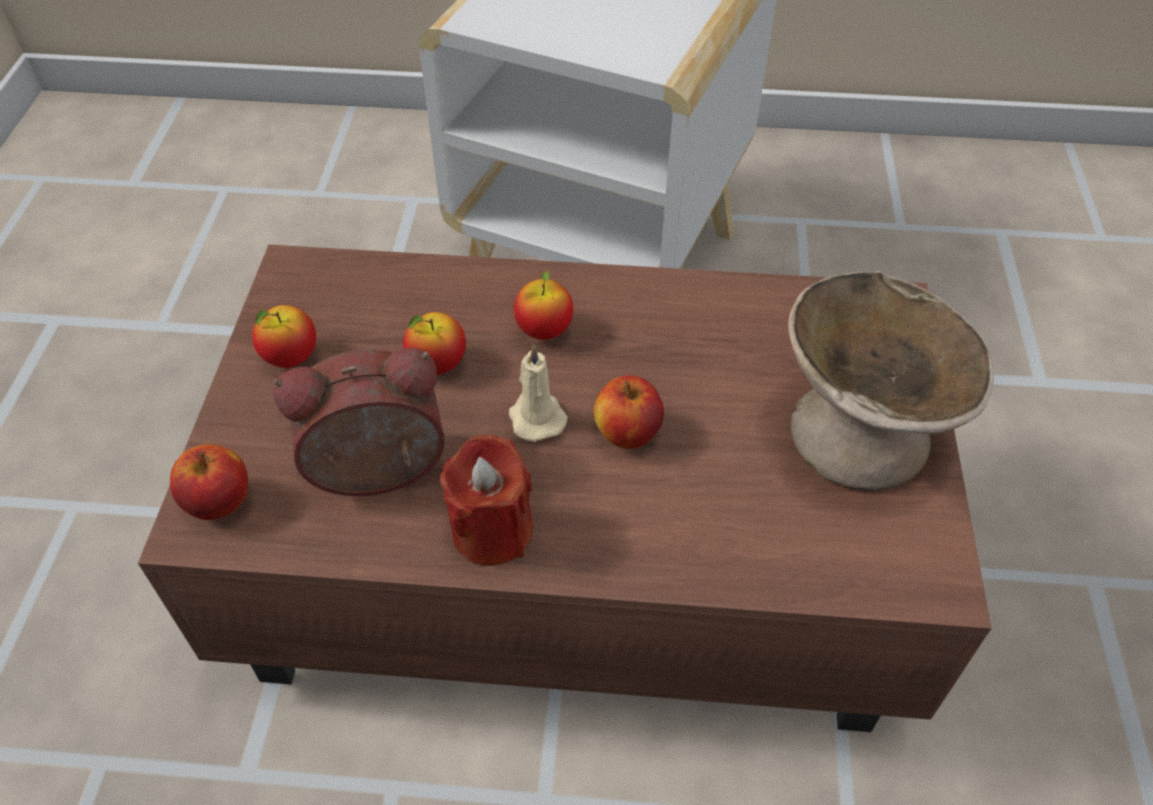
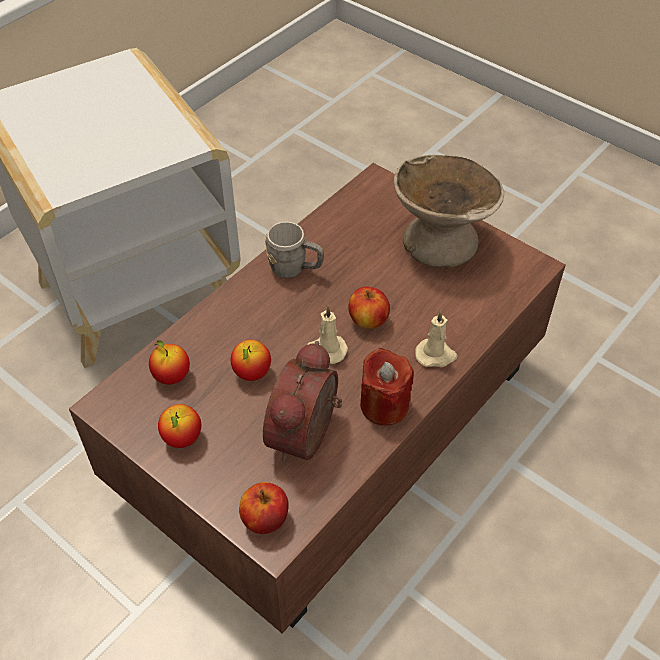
camera: 55 degrees left, 0 degrees up
(544, 330) = (269, 315): apple -> apple (171, 376)
(633, 545) = (436, 355): none -> beige candle
(645, 311) = (295, 269): none -> grey mug

